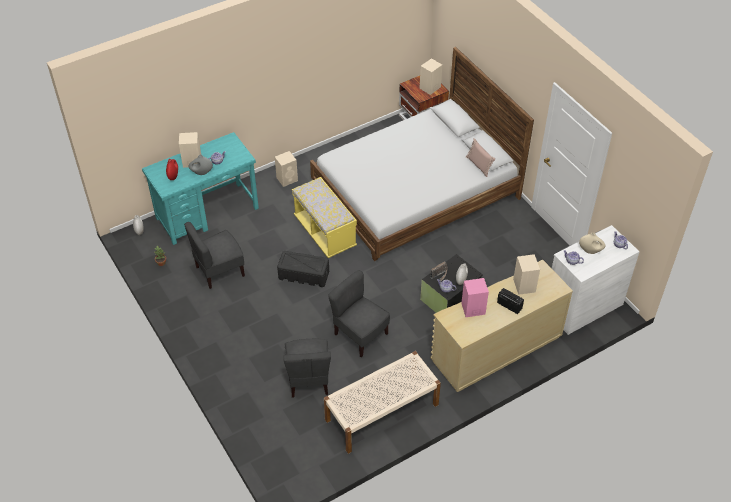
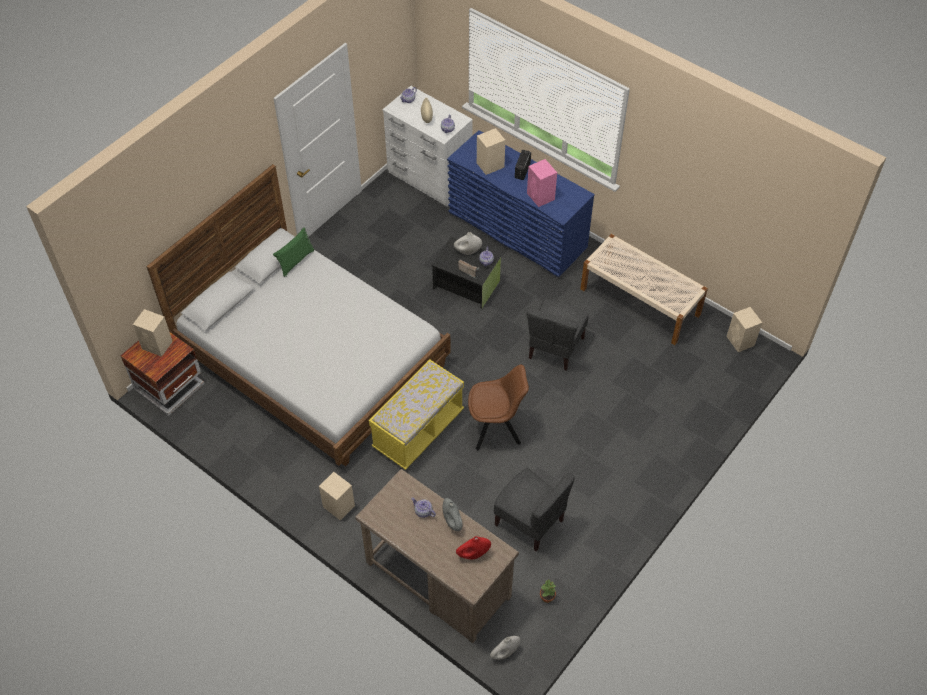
camera: 110 degrees left, 5 degrees up
(191, 161) = (435, 544): beige speaker -> beige speaker (740, 341)
(207, 212) = (437, 580): turquoise desk -> brown desk
(303, 275) = (496, 429): black storage box -> brown chair
(308, 379) = (635, 375): grey chair -> none
(479, 165) = (295, 261): beige pillow -> green pillow
(495, 349) = (517, 233): beige dresser -> blue dresser

